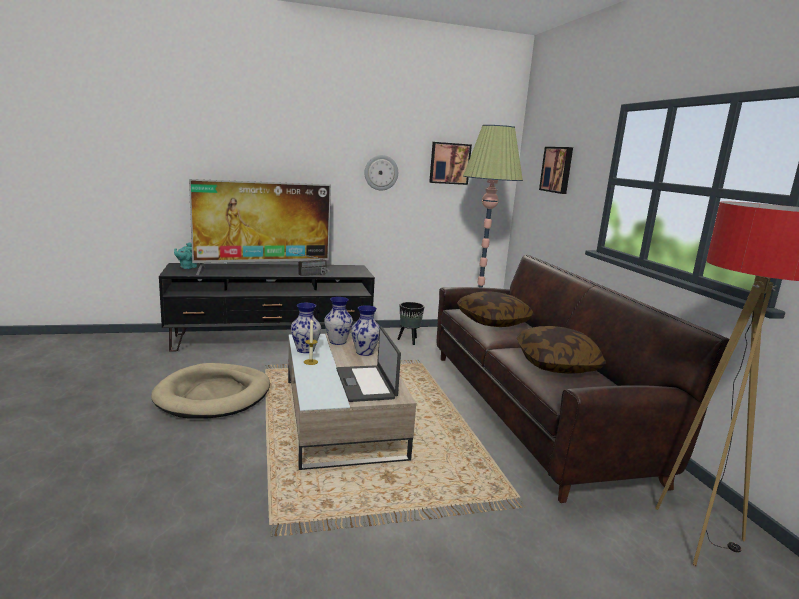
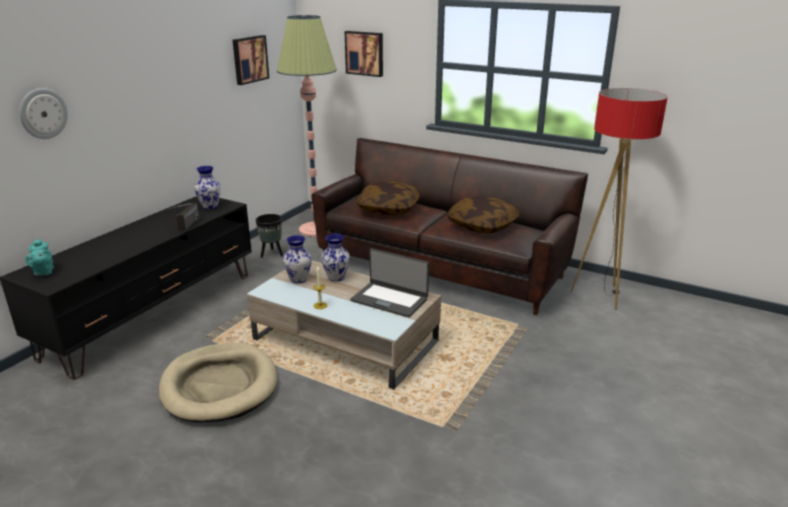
camera: 45 degrees left, 10 degrees up
(263, 269) = (129, 238): television -> none
(305, 350) = (293, 299): vase -> vase (210, 206)
(381, 172) = (195, 86): wall clock -> wall clock (43, 113)

